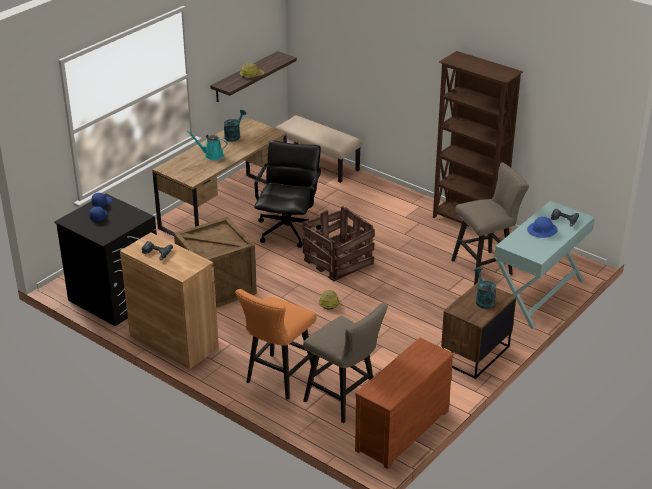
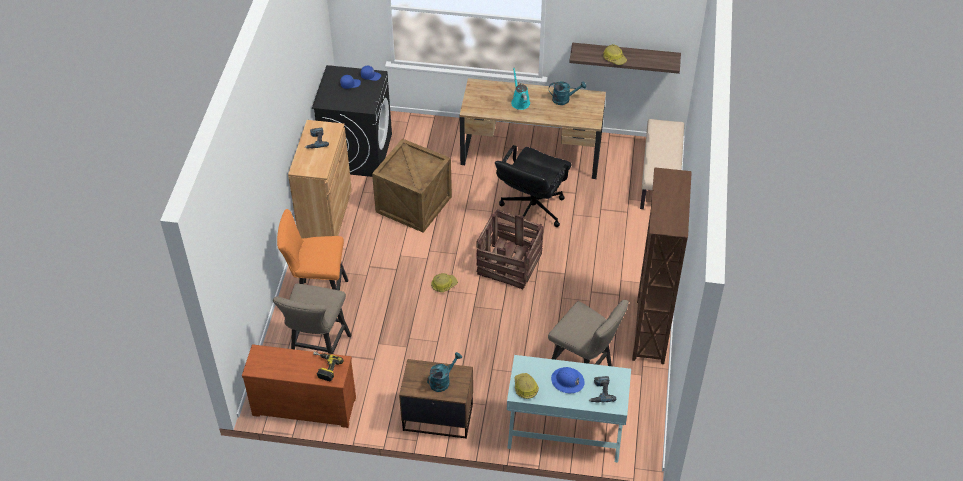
camera: 60 degrees right, 15 degrees up
(288, 230) = (532, 209): black office chair -> black office chair turned 135 degrees clockwise
(421, 356) = (324, 367): none -> power drill
(535, 251) = (525, 388): none -> hard hat

